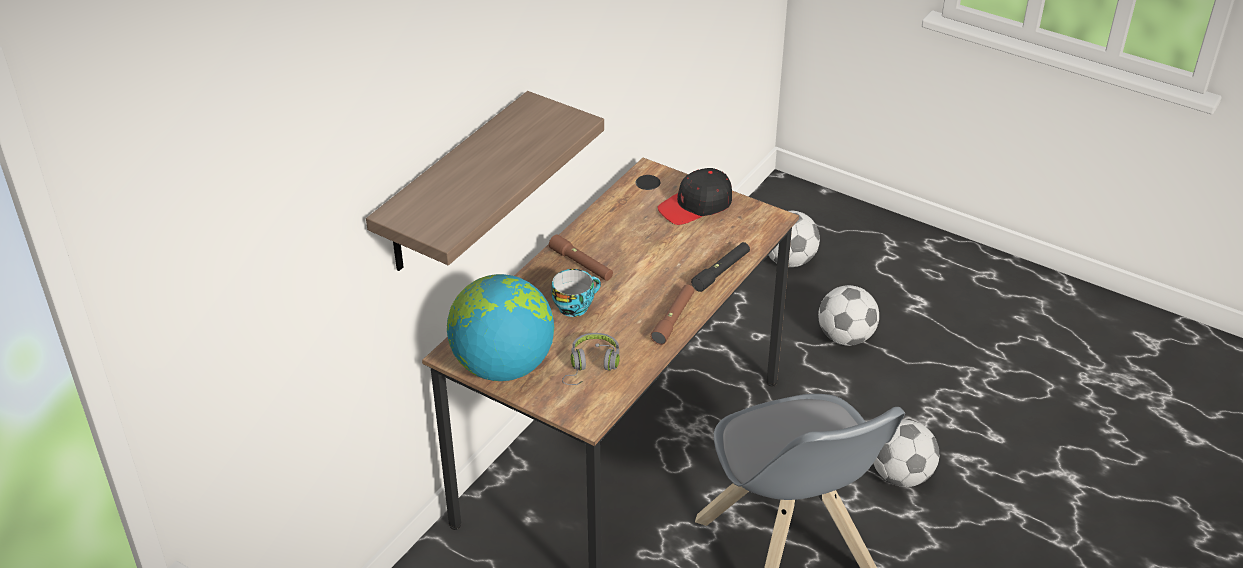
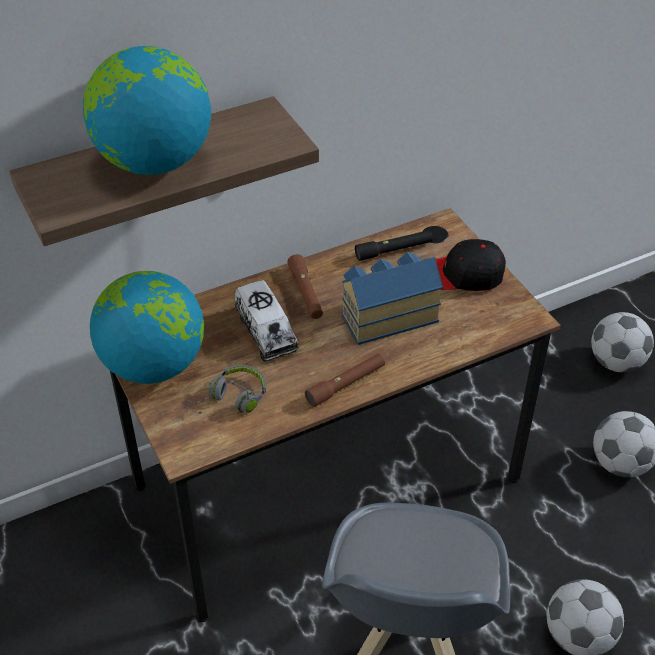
camera: 30 degrees right, 5 degrees up
(483, 170) = (154, 162): none -> globe
(575, 306) = (266, 332): cup -> toy truck
(662, 257) = (387, 315): none -> toy house
(721, 271) = (433, 354): black flashlight -> black flashlight (394, 250)

